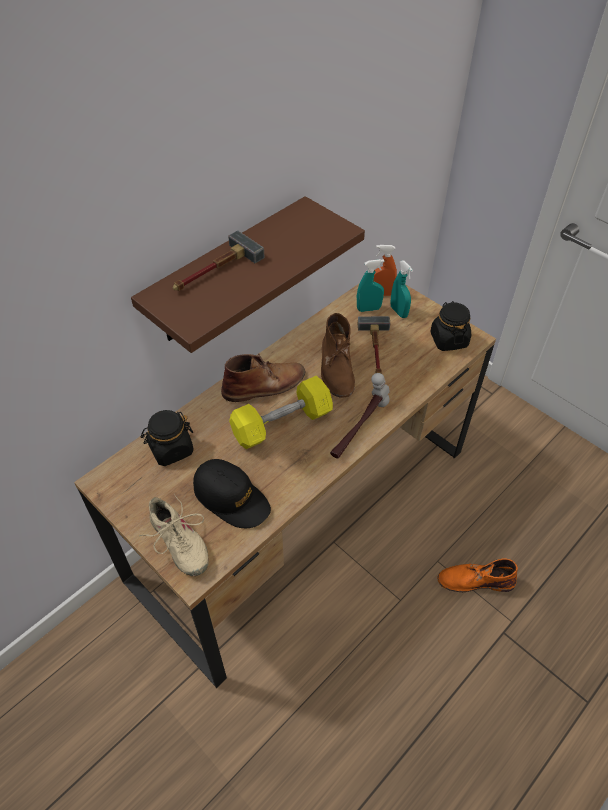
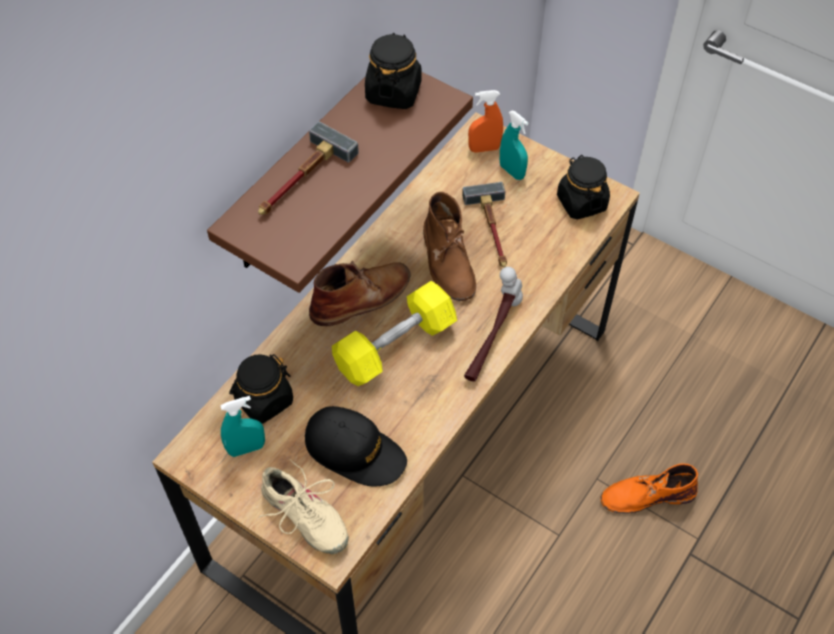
camera: 10 degrees left, 5 degrees up
(303, 220) = (393, 92): none -> black jar
(368, 309) = (472, 172): turquoise spray bottle -> turquoise spray bottle (246, 448)

